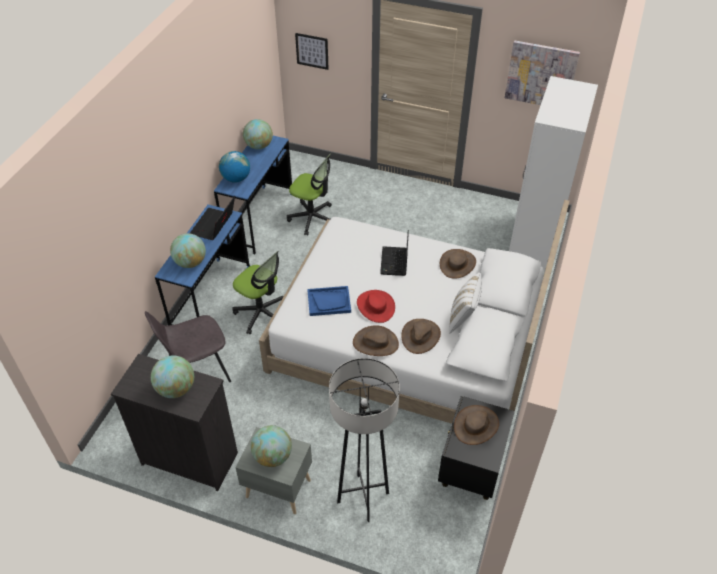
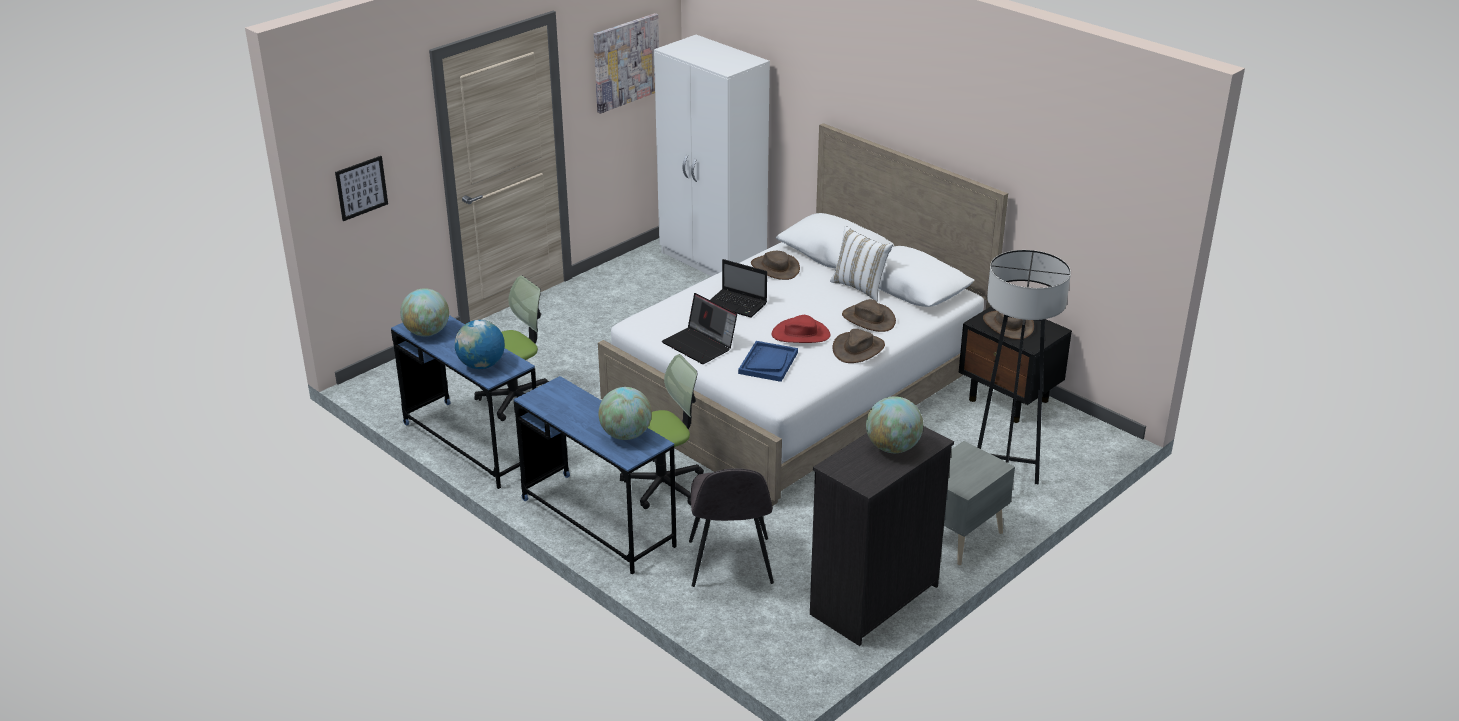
camera: 65 degrees left, 15 degrees down
(214, 226) = (567, 402): laptop -> laptop (700, 345)
(273, 456) = (967, 470): globe -> none

